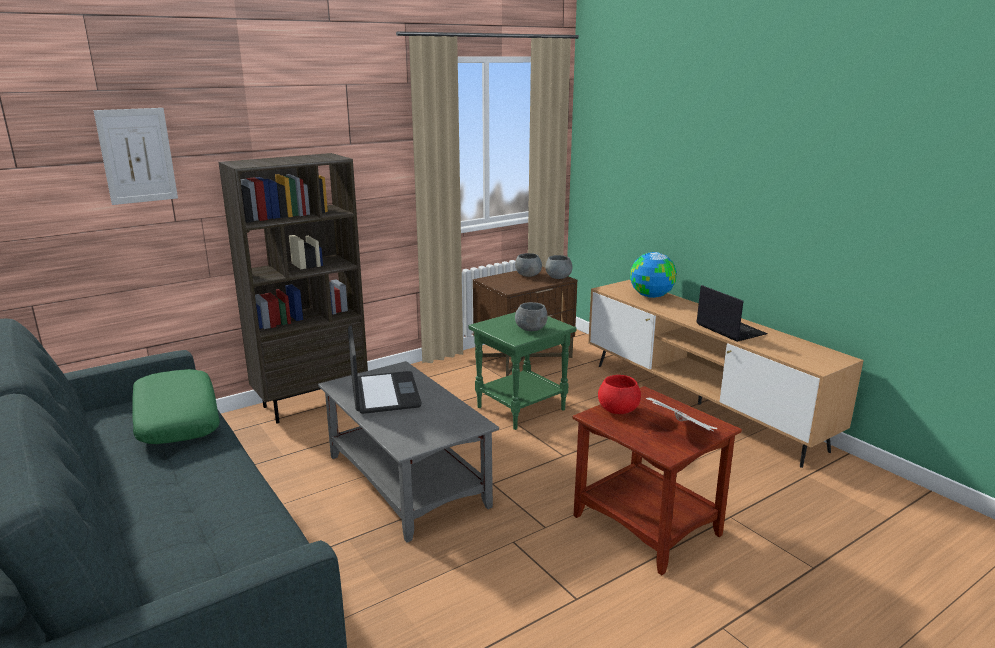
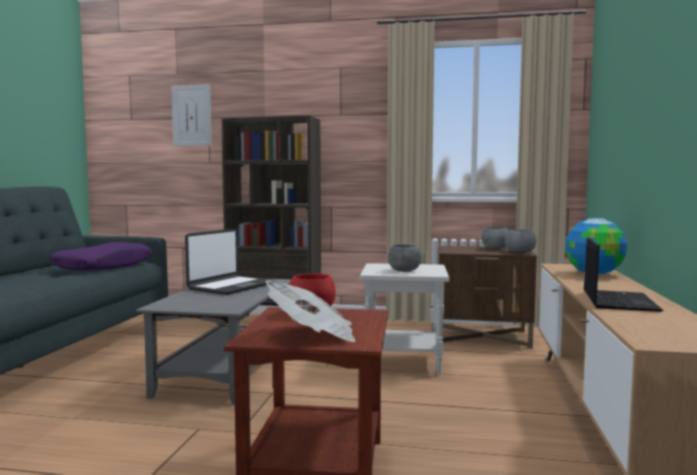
camera: 45 degrees right, 15 degrees down
(176, 419) = (104, 267): green pillow -> purple pillow
(521, 408) = (404, 362): green side table -> white side table

